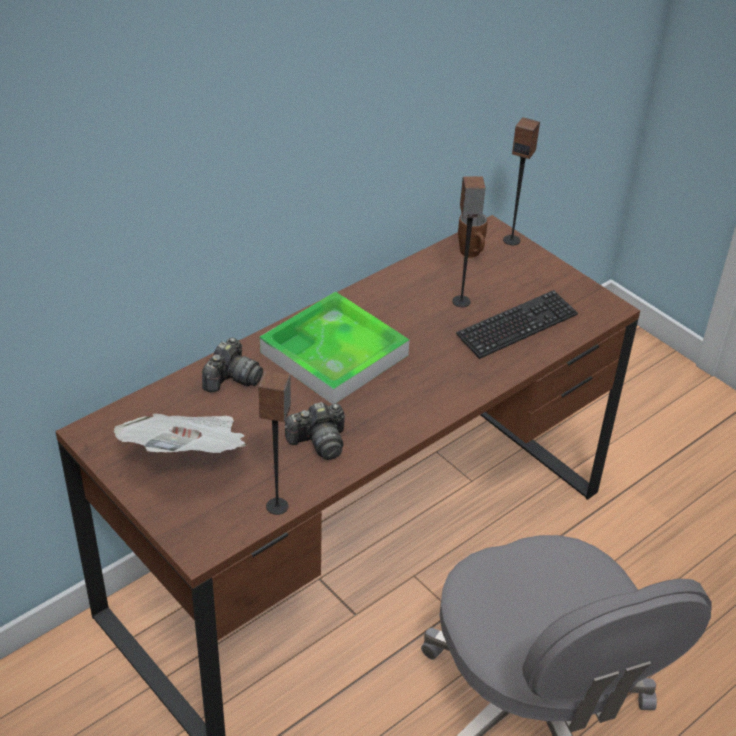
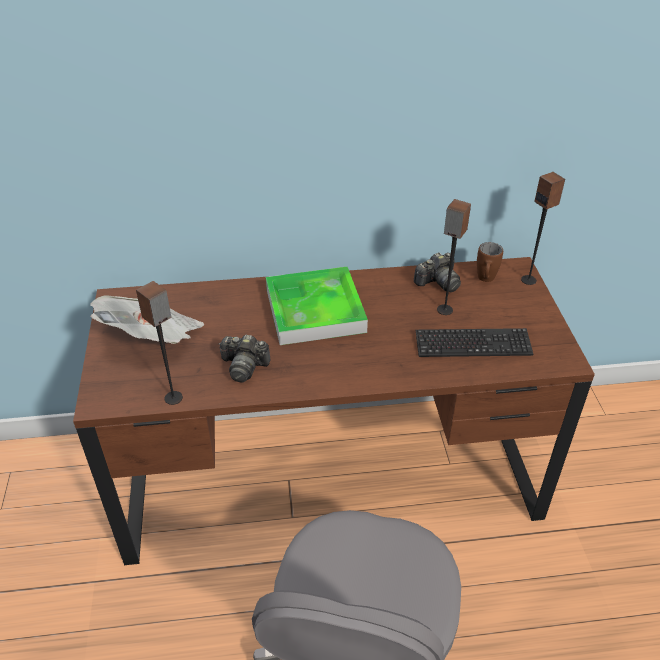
camera: 35 degrees right, 0 degrees up
(232, 378) = (231, 300): camera -> camera (438, 282)

